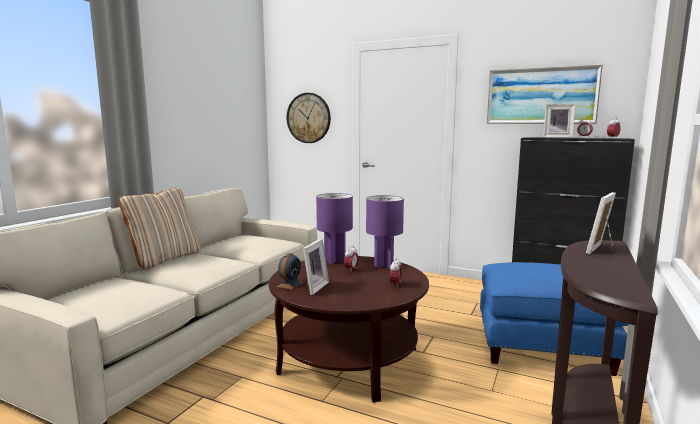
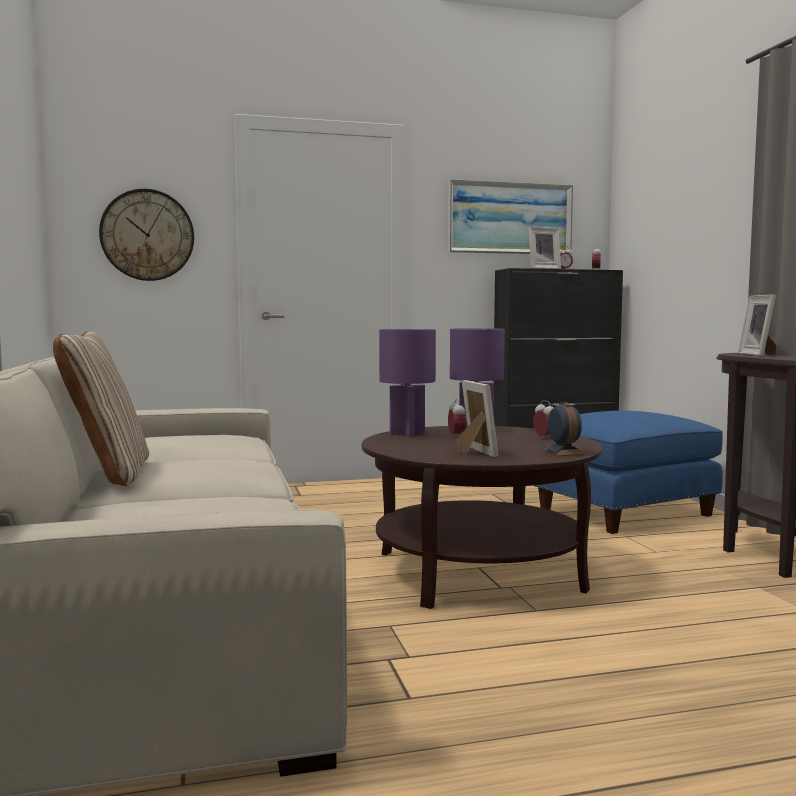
camera: 40 degrees left, 5 degrees down
(290, 284) = (436, 455): alarm clock -> alarm clock (563, 452)

